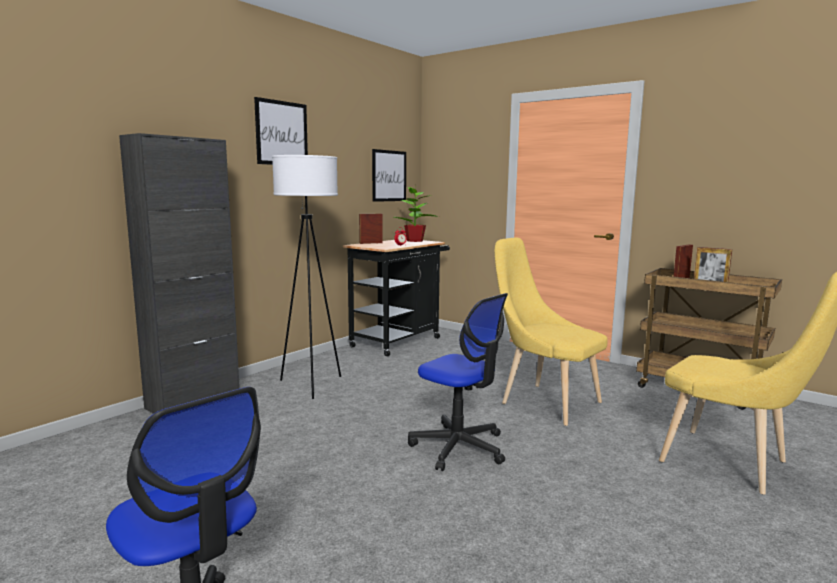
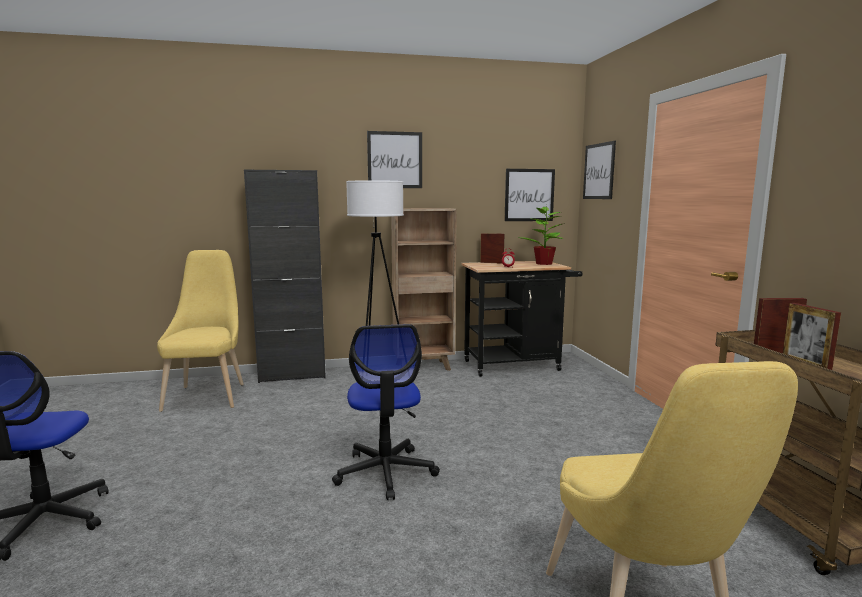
camera: 40 degrees right, 0 degrees up
(323, 360) = (424, 367): none -> brown bookcase
(449, 155) = (599, 171): none -> picture
(544, 402) = (545, 462): yellow chair -> yellow chair (207, 395)

